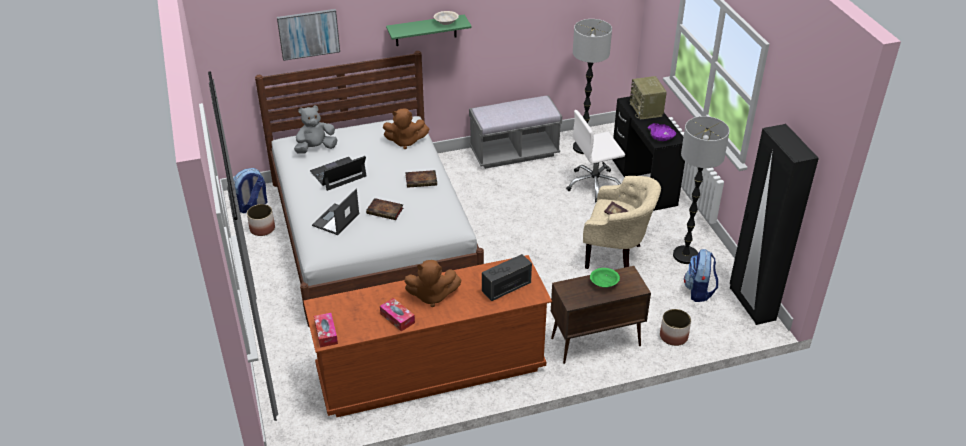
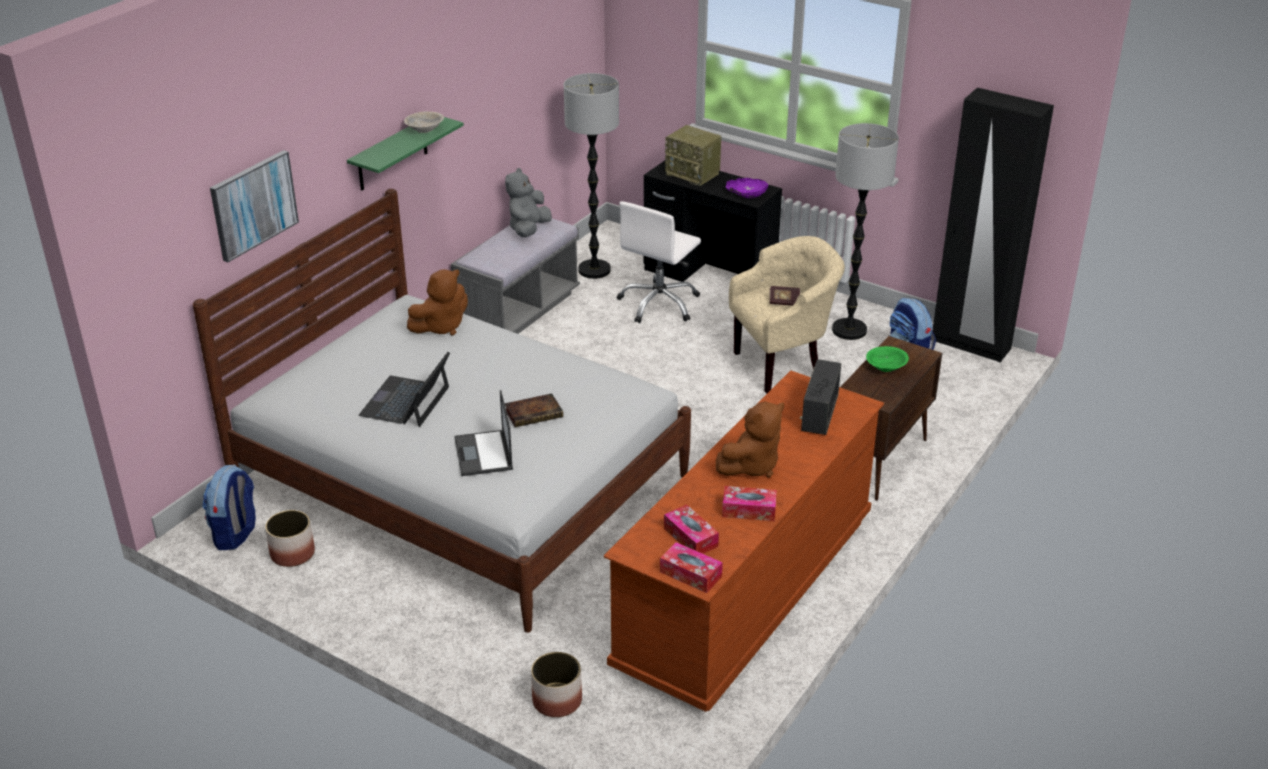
camera: 40 degrees left, 5 degrees down
(316, 148) = (325, 387): grey plush toy -> grey plush toy (528, 229)
(351, 315) = (690, 537): none -> tissue box
(422, 180) = (529, 359): book -> none
(673, 336) = (944, 414): planter -> planter (557, 700)

